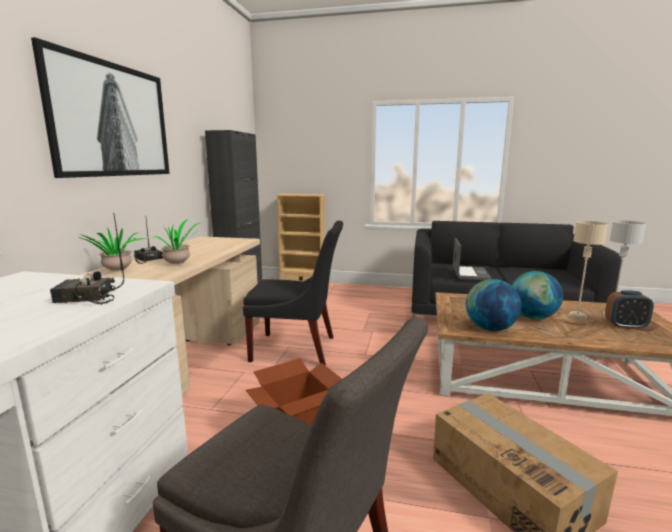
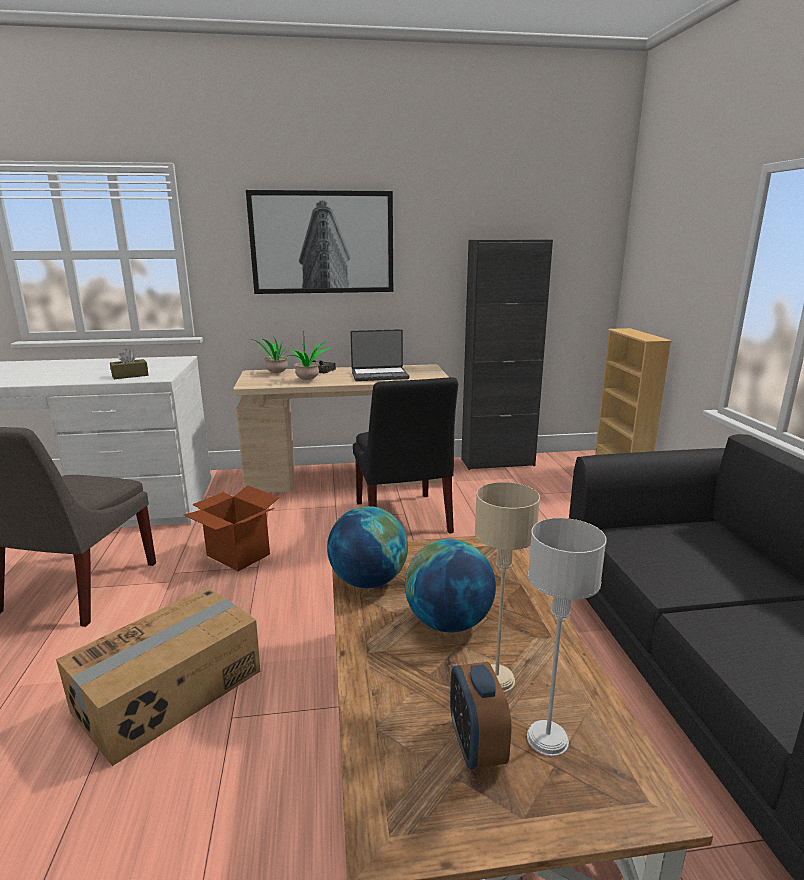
camera: 70 degrees right, 5 degrees up
(86, 298) = (130, 375): radio -> brown tissue box
(469, 274) = (671, 557): laptop -> laptop (379, 375)

